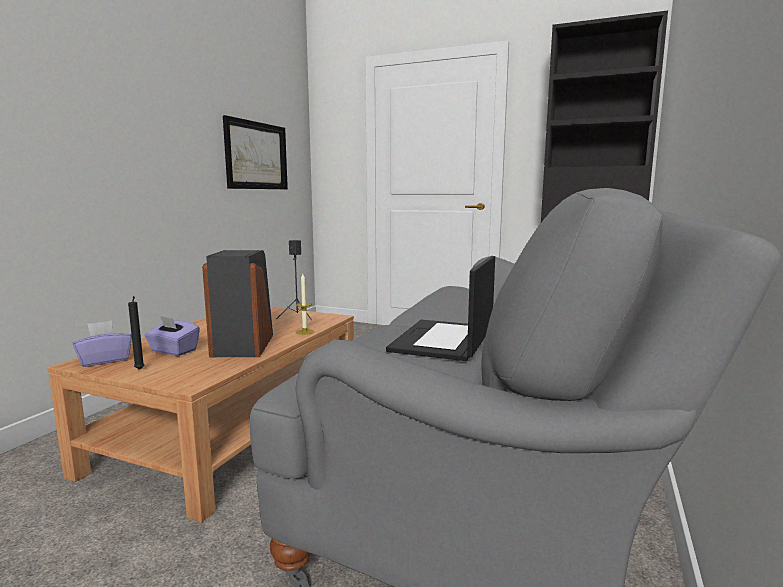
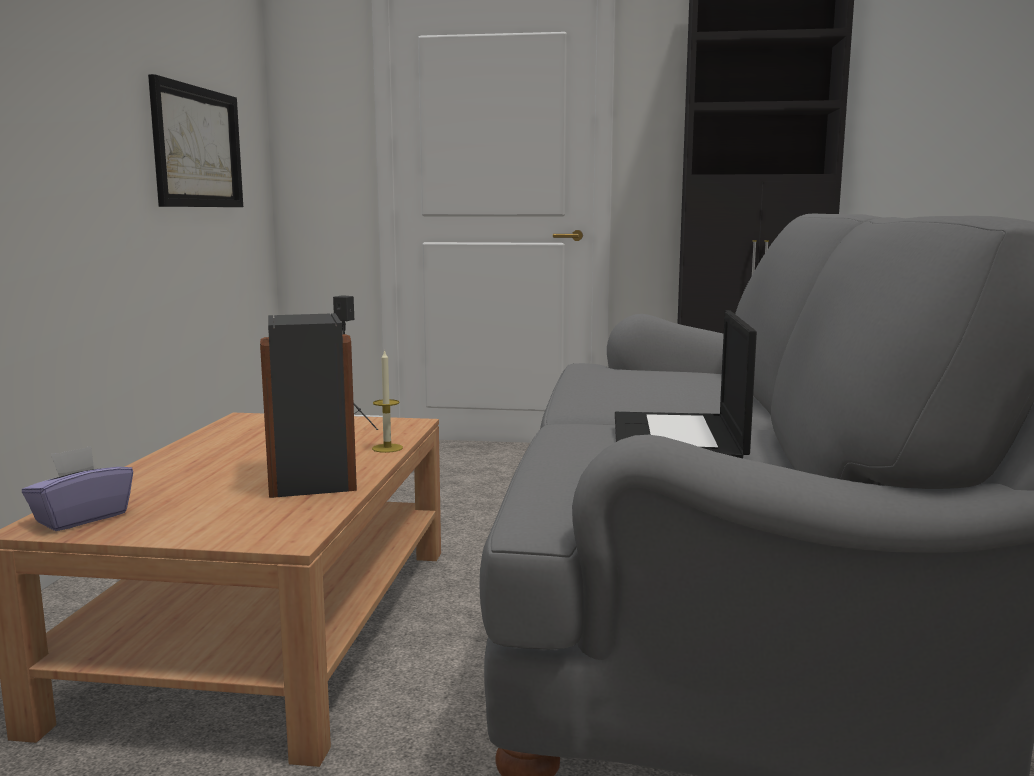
camera: 15 degrees left, 0 degrees up
(140, 370) = (170, 527): black candle -> none
(173, 351) = (193, 493): purple tissue box -> none

